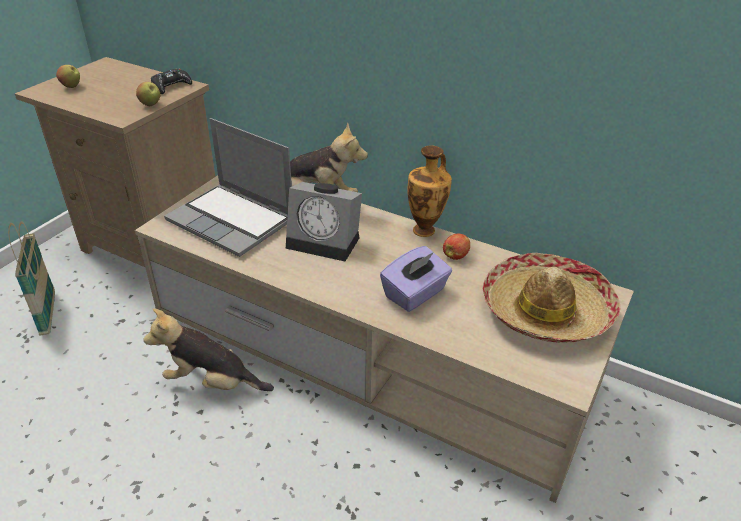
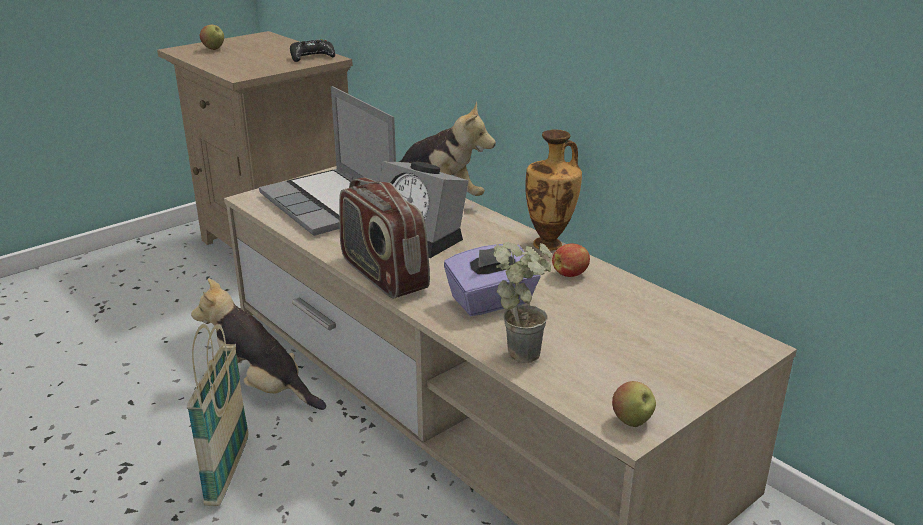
camera: 20 degrees right, 10 degrees down
(48, 314) = (136, 291): basket -> basket (228, 471)
(150, 104) = (277, 68): apple -> apple (632, 421)
(318, 285) = (383, 274): none -> radio
(462, 333) = (523, 349): none -> potted plant
(546, 310) = (653, 346): hat -> none

